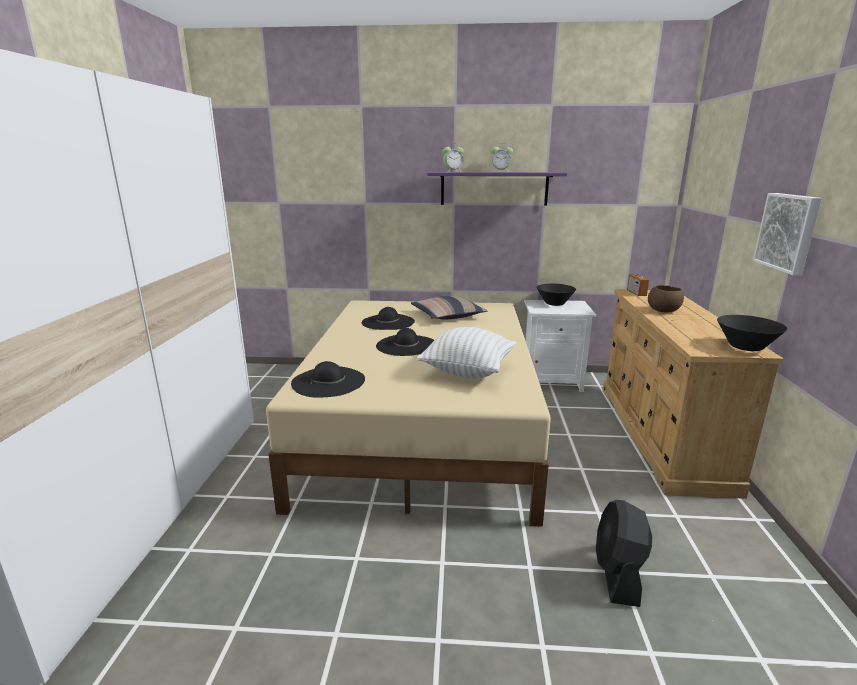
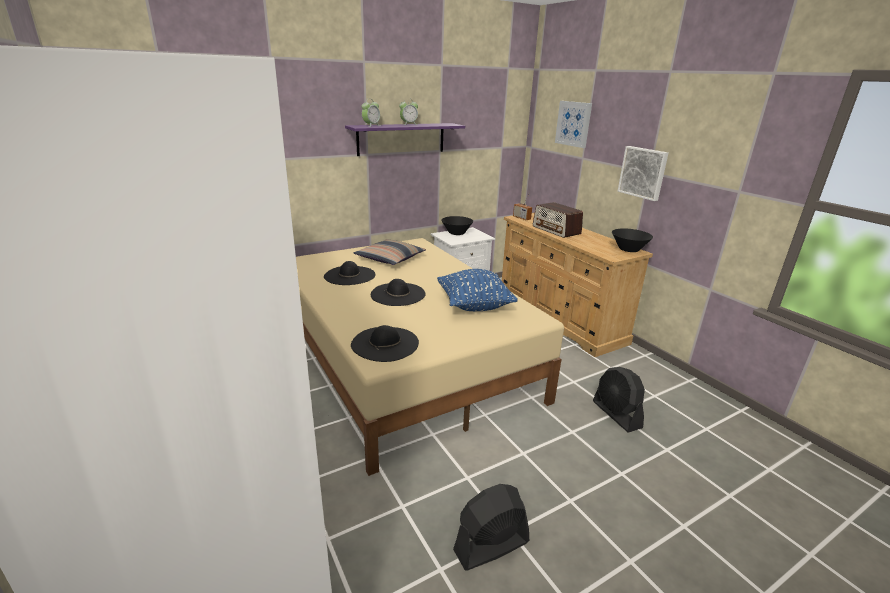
camera: 35 degrees left, 5 degrees up
(301, 635) = (491, 546): none -> black fan
(467, 371) = (474, 305): white pillow -> blue pillow
(664, 311) = (556, 230): brown bowl -> radio
(721, 169) = (573, 124): none -> picture

